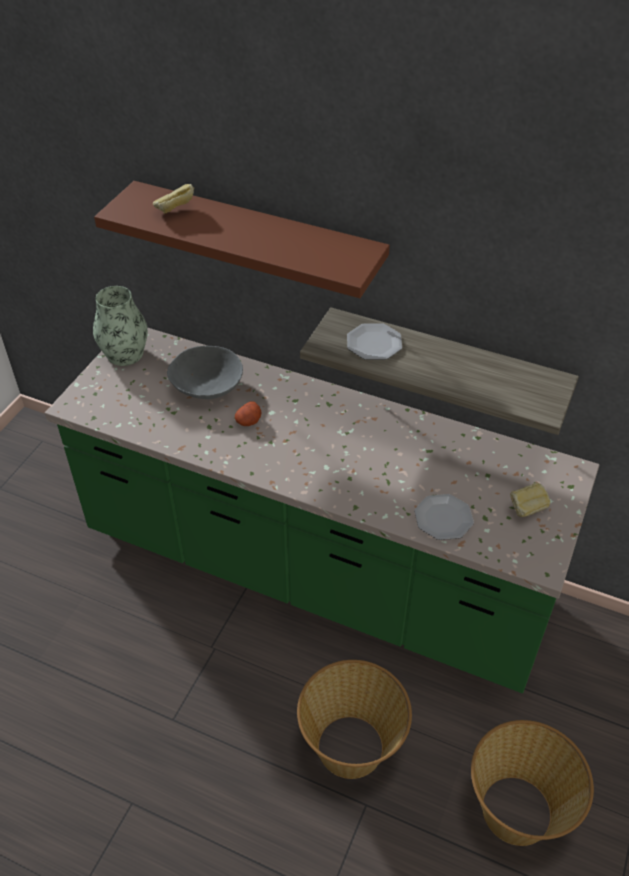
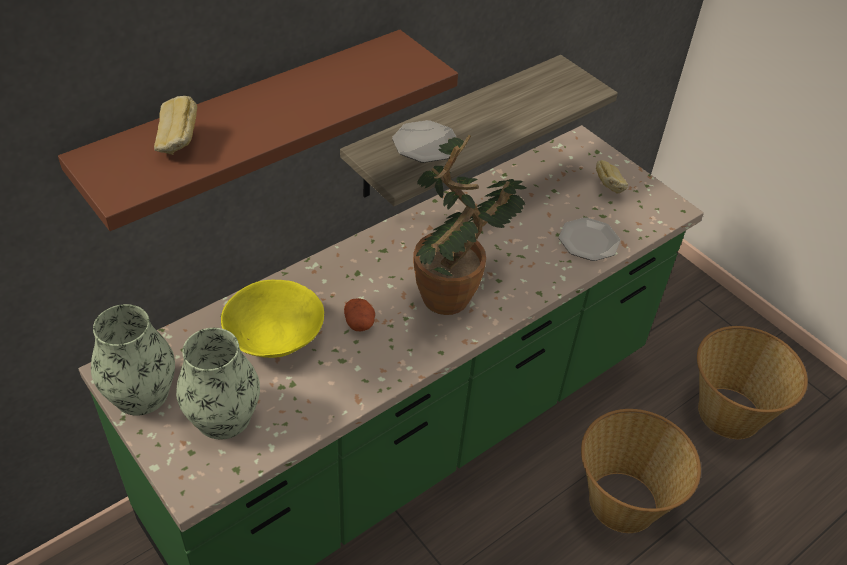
camera: 65 degrees left, 0 degrees up
(128, 394) = (223, 416): none -> vase
(207, 387) = (274, 337): grey bowl -> yellow bowl
(317, 459) = (456, 293): none -> potted plant

